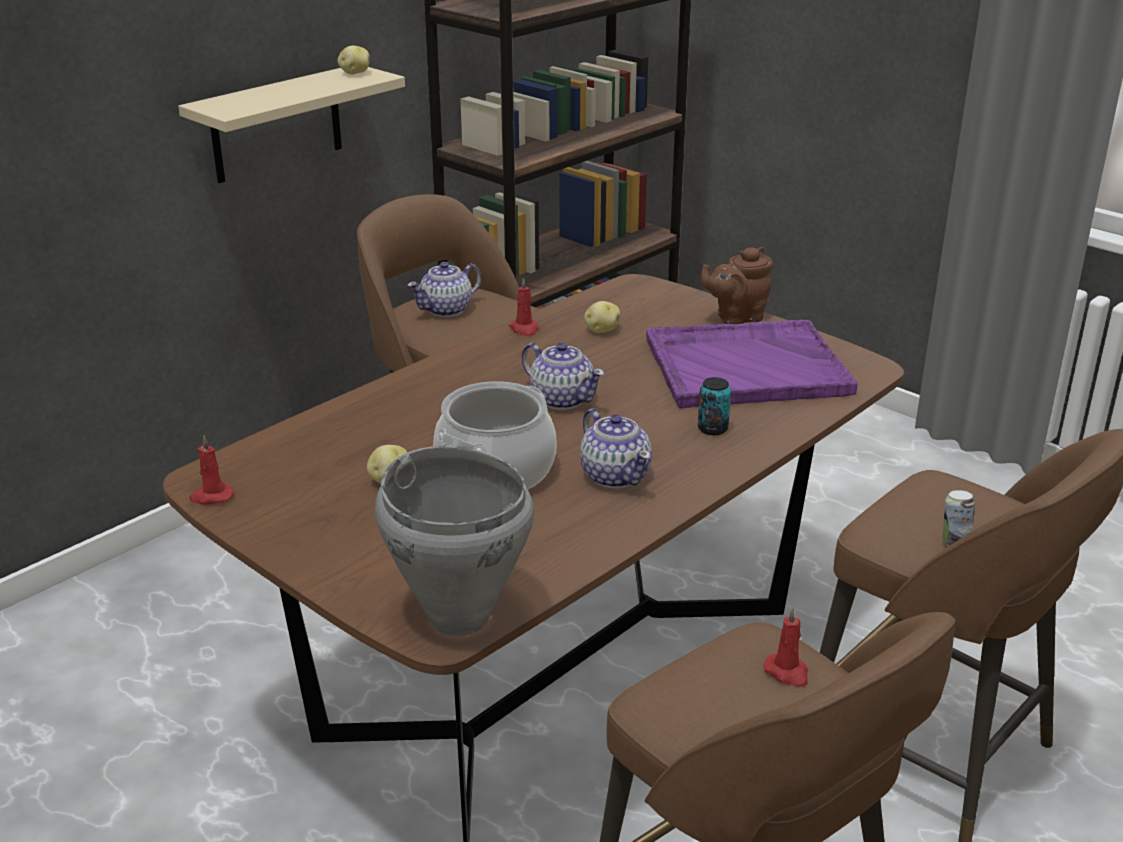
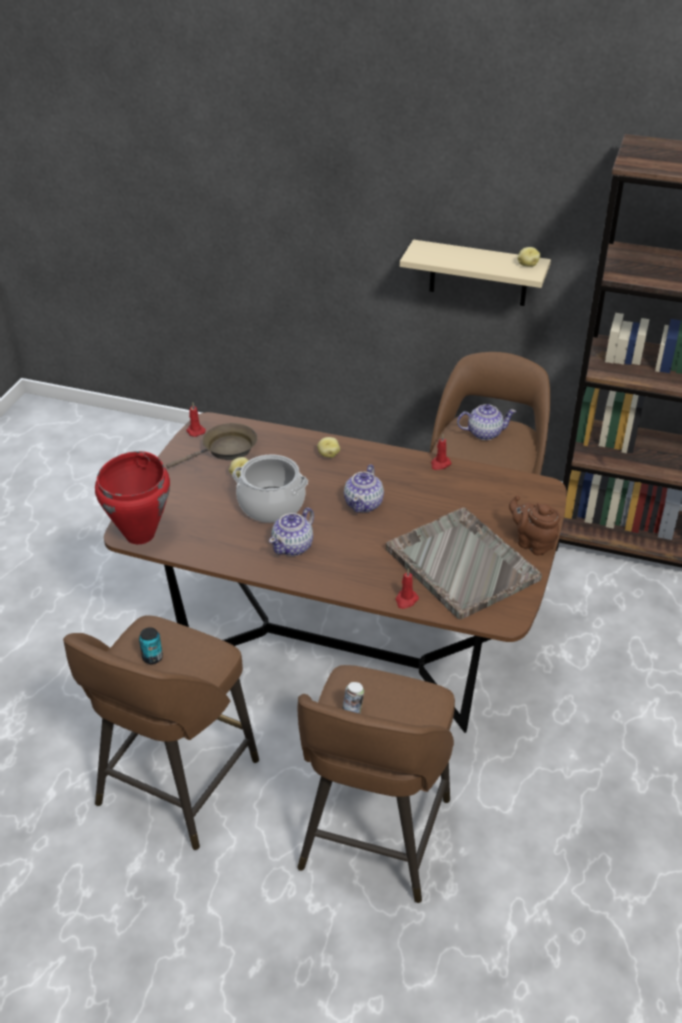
camera: 65 degrees right, 10 degrees up
(303, 479) = (225, 450): none -> brown frying pan
(447, 310) = (484, 433): teapot -> teapot turned 150 degrees clockwise
(459, 616) = (141, 534): grey cooking pot -> red cooking pot
(601, 330) = (464, 493): potato -> potato (328, 454)
(712, 429) = (370, 569): can -> can (152, 657)
(744, 367) = (461, 563): purple tray -> grey tray
(787, 672) = (188, 666): red candle -> red candle (406, 600)

